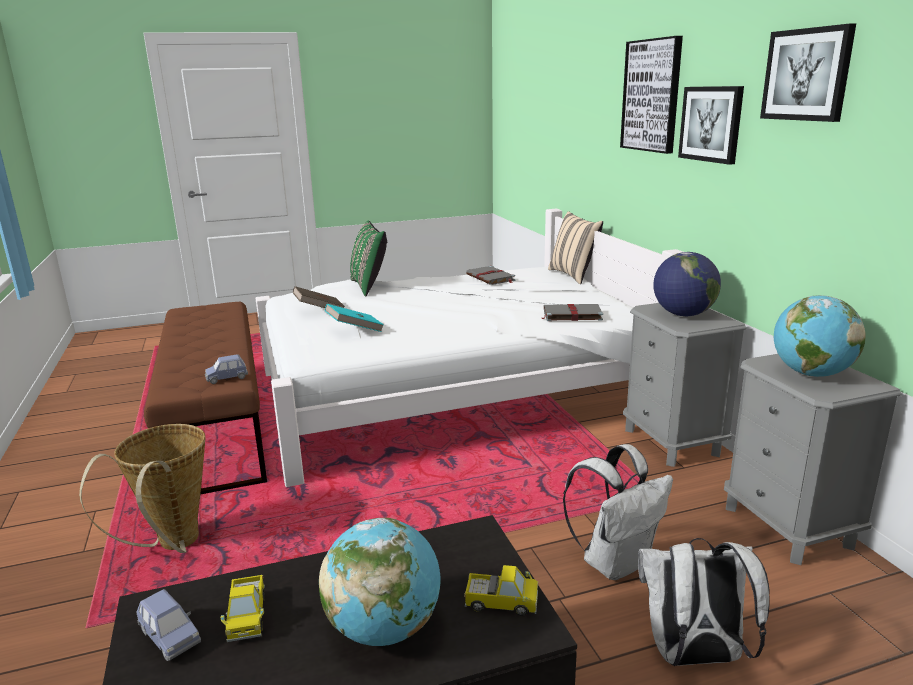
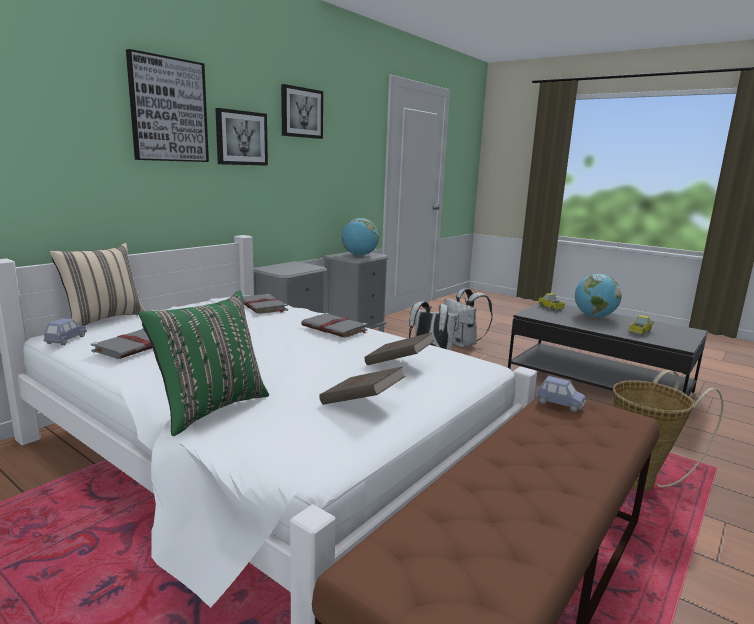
camera: 125 degrees left, 5 degrees down
(170, 638) = (673, 338): blue toy car -> blue toy car (66, 340)
(355, 330) = (398, 363): turquoise book -> brown book
(463, 326) = (335, 328): none -> grey book
(683, 314) = (290, 267): globe -> none

